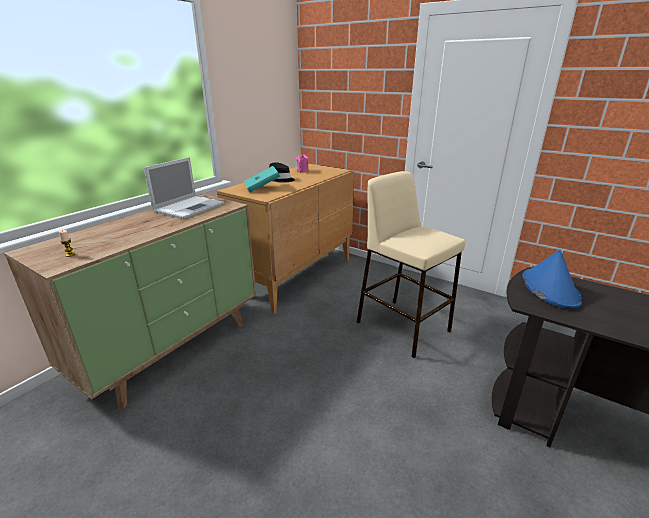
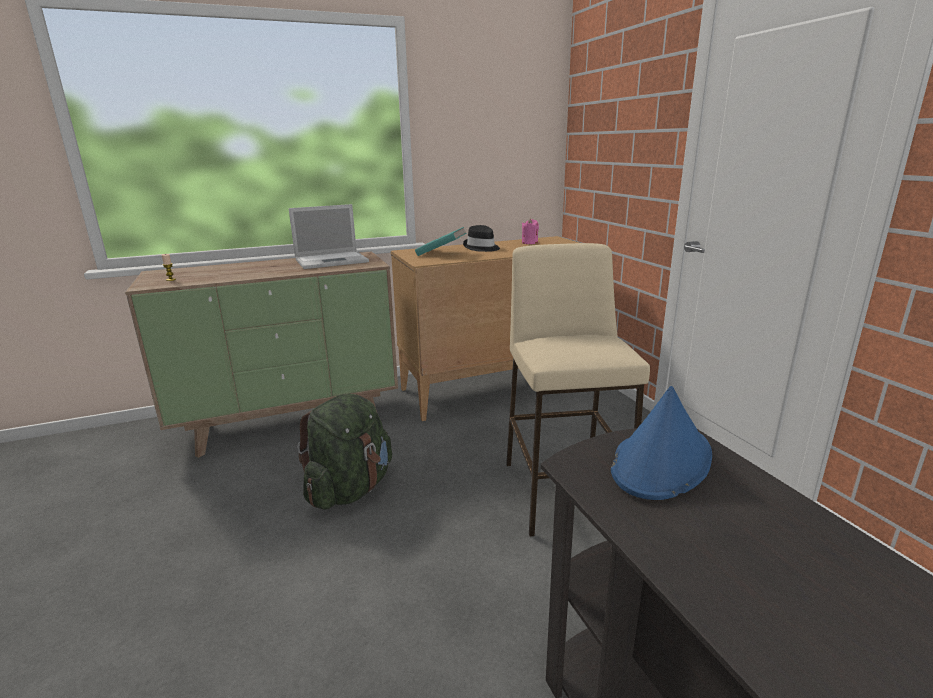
camera: 35 degrees right, 5 degrees down
(282, 377) = (350, 489): none -> green backpack

